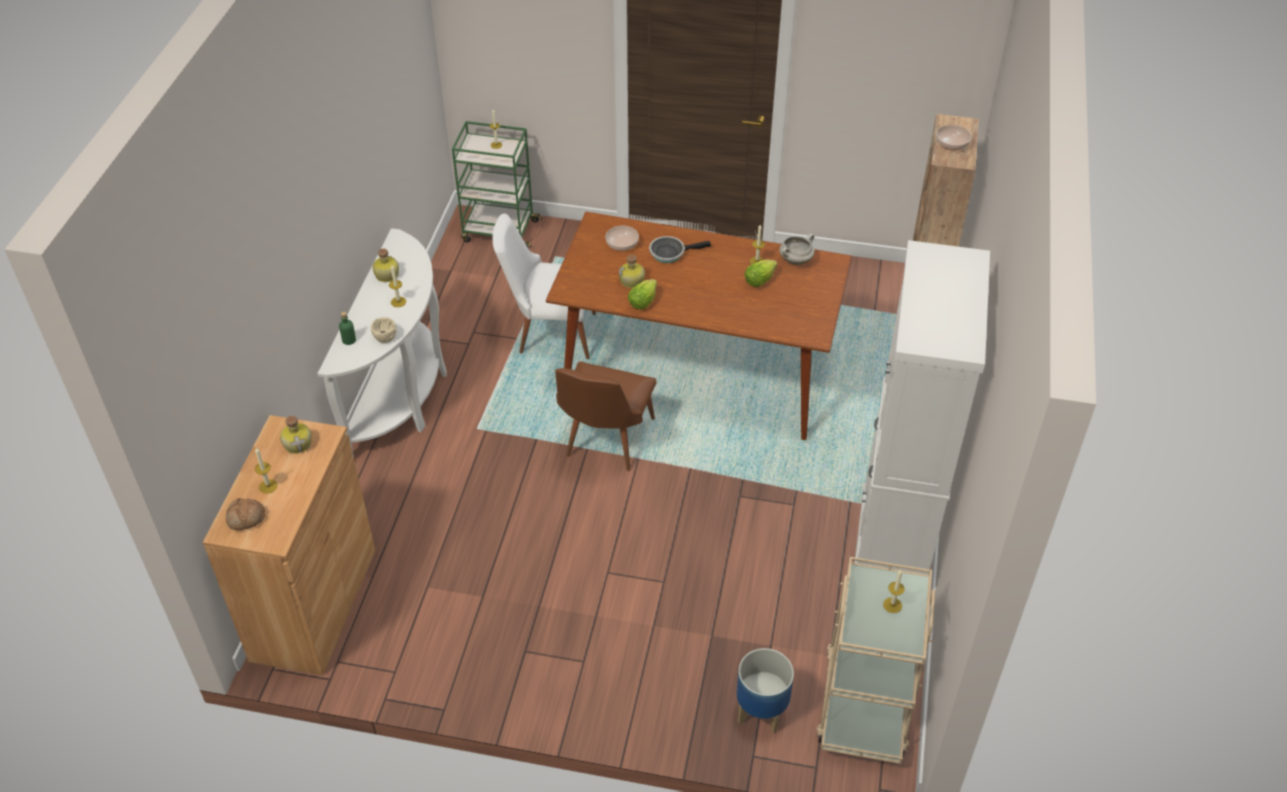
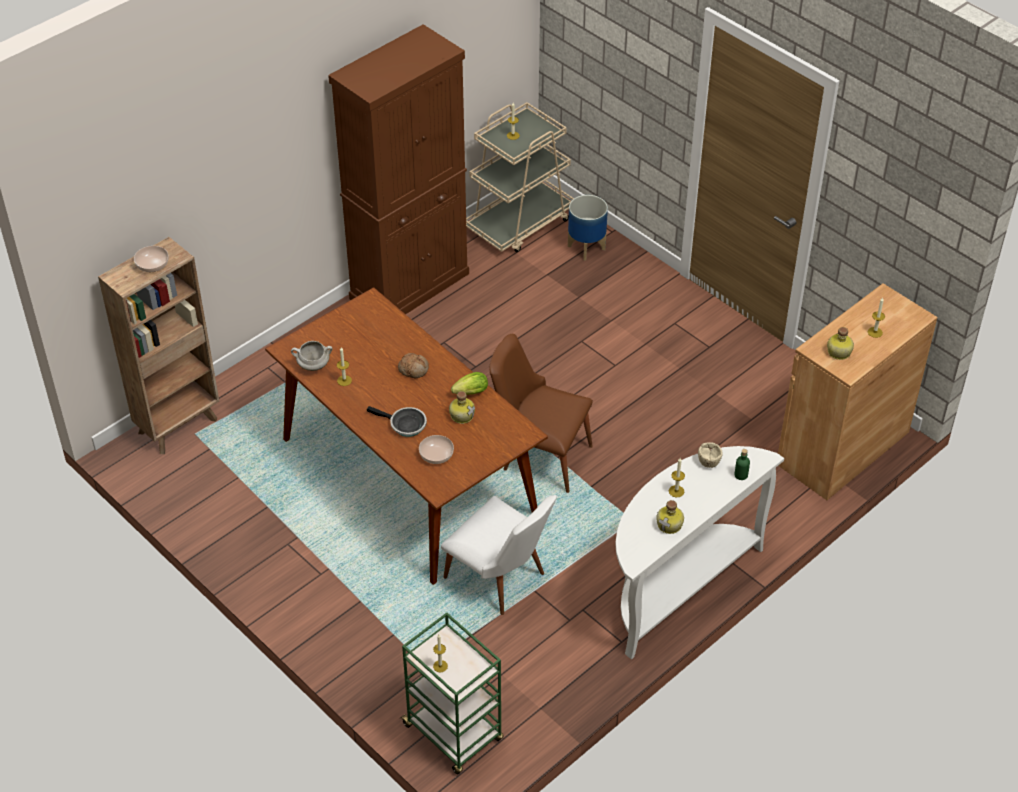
camera: 145 degrees left, 0 degrees up
(246, 519) = (900, 317): bread -> bread (414, 369)
(605, 443) = (539, 455): brown chair -> brown chair turned 120 degrees counterclockwise
(761, 279) = (359, 364): lettuce -> none
(890, 547) = (410, 286): white cabinet -> brown cabinet

